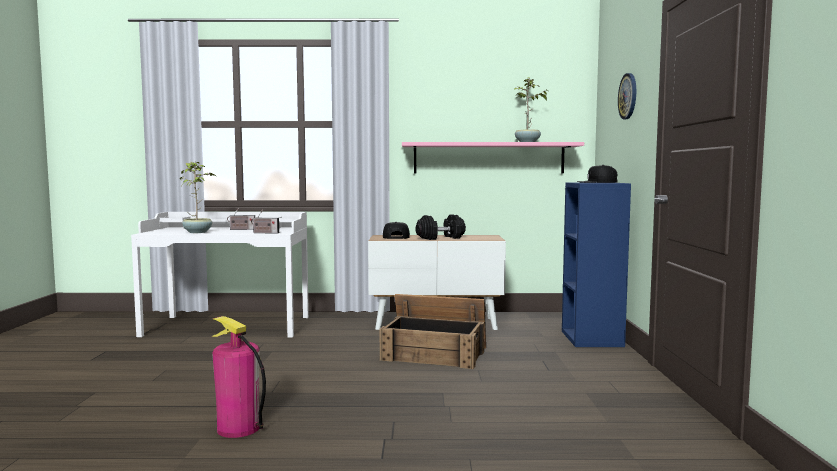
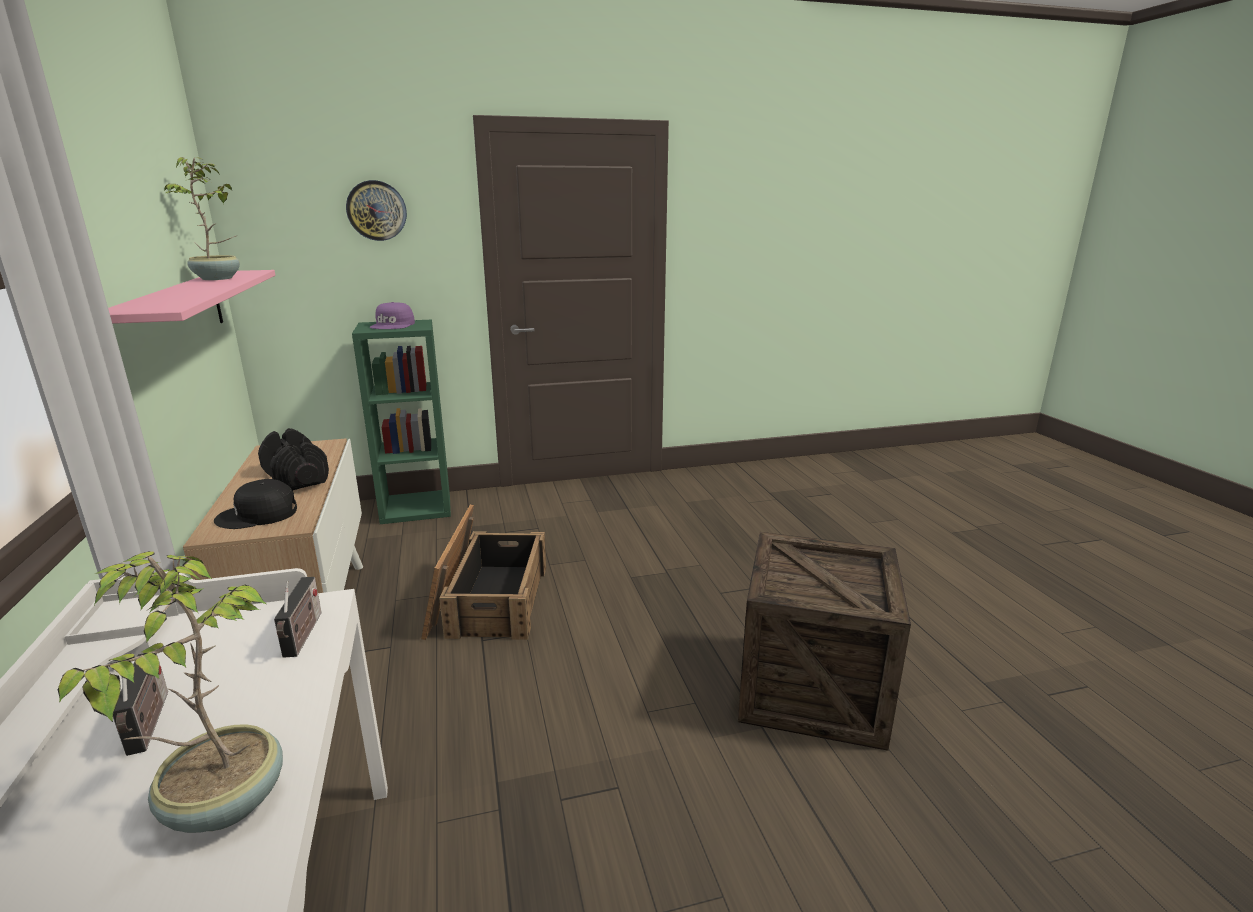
camera: 105 degrees left, 15 degrees up
(238, 428) = (812, 688): fire extinguisher -> crate
(592, 339) = (417, 508): blue bookcase -> green bookcase
(597, 182) = (393, 325): black cap -> purple cap

